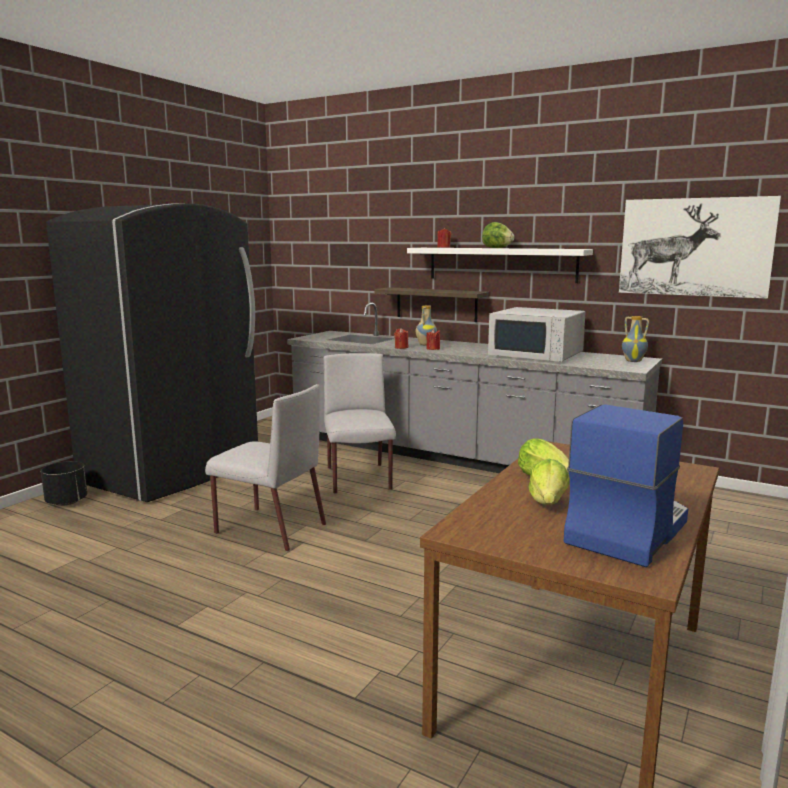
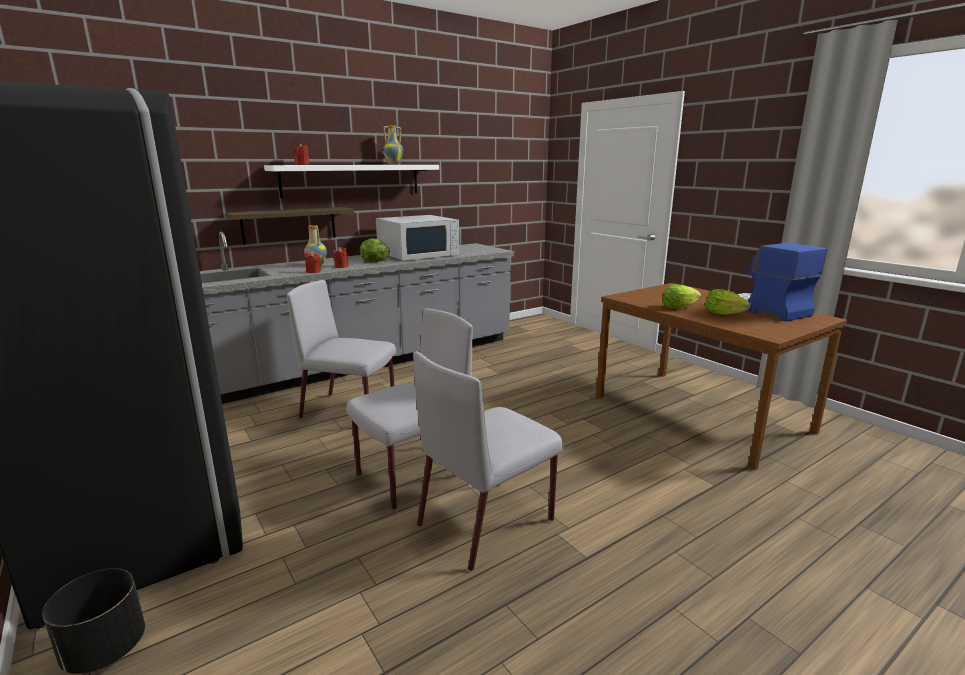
camera: 65 degrees left, 5 degrees up
(214, 572) = (487, 521): none -> grey chair
(497, 248) = (361, 164): lettuce -> lettuce (375, 262)
(633, 361) = (476, 247): vase -> vase (393, 164)
(694, 247) = (485, 162): picture -> none

